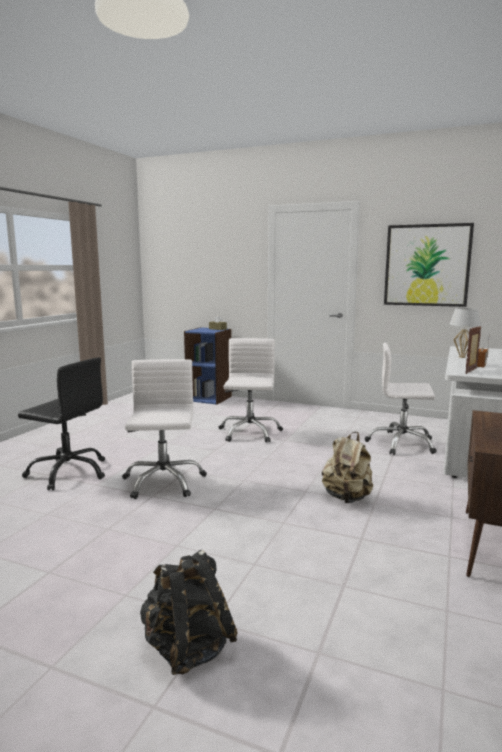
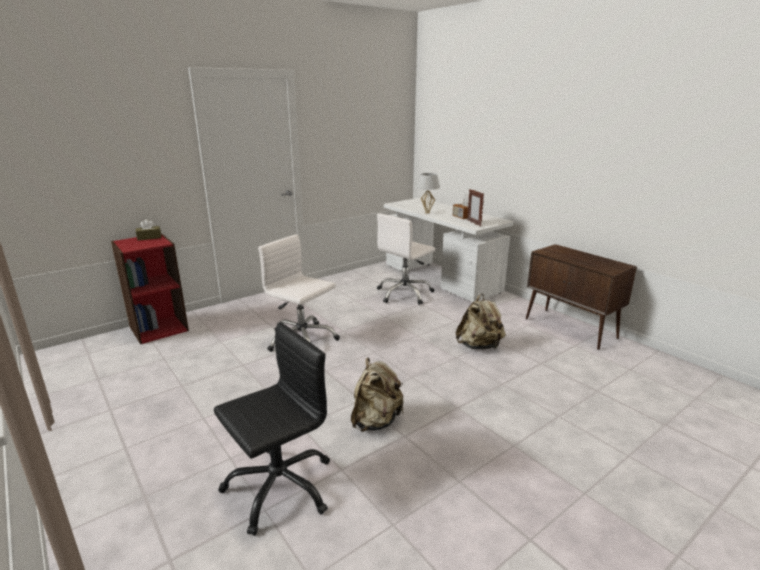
camera: 60 degrees left, 10 degrees up
(163, 482) = (376, 421): white office chair -> beige backpack
(188, 649) = (659, 476): black backpack -> none
(209, 398) = (159, 328): blue bookcase -> red bookcase
(427, 265) = (354, 135): picture -> none

